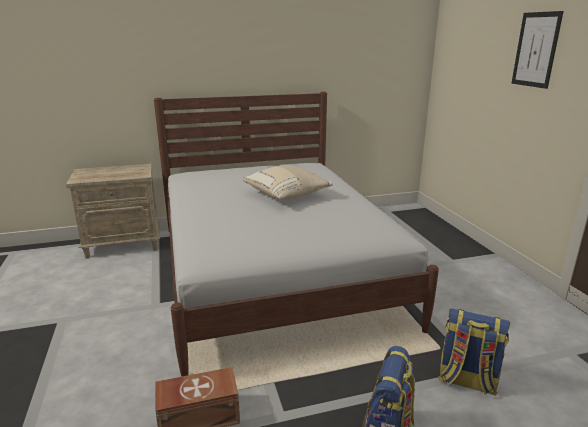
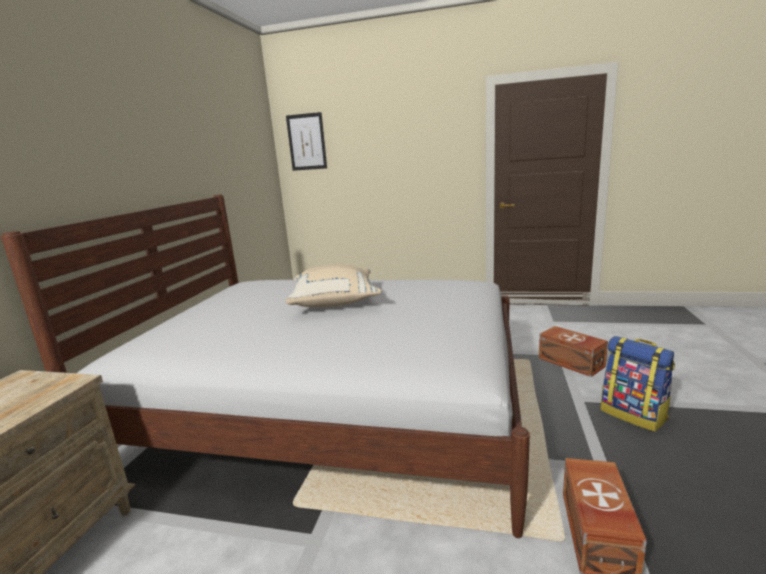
camera: 60 degrees left, 5 degrees down
(466, 381) = (571, 363): backpack -> brown storage box
(536, 50) = (410, 128): picture -> picture (306, 142)

